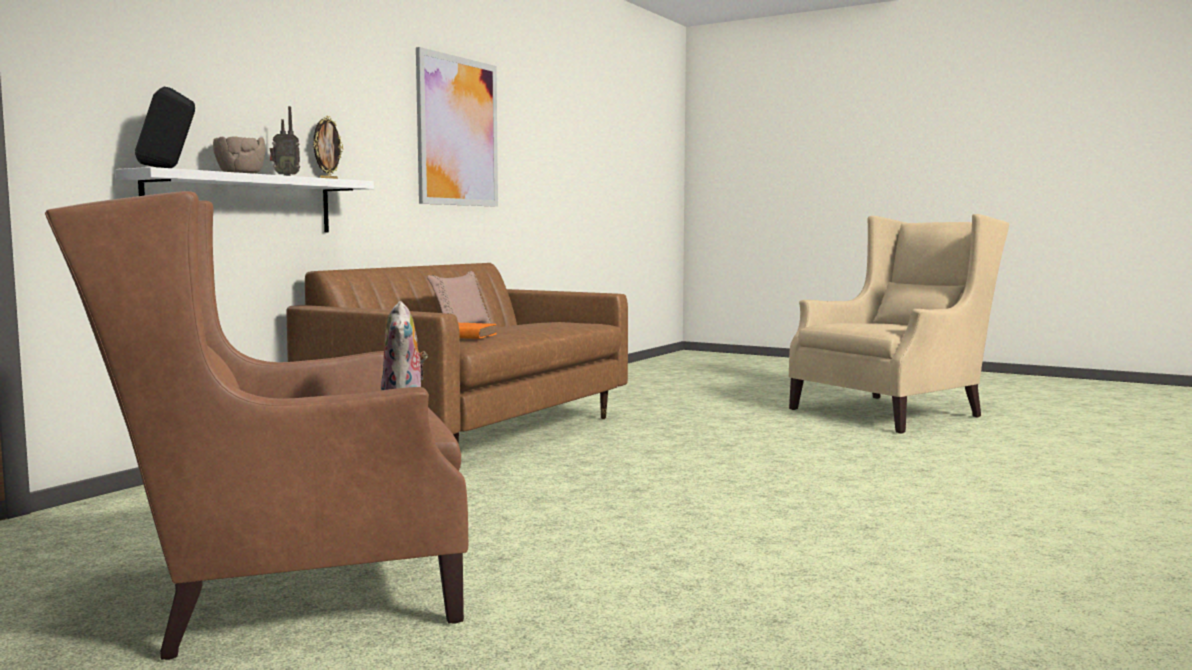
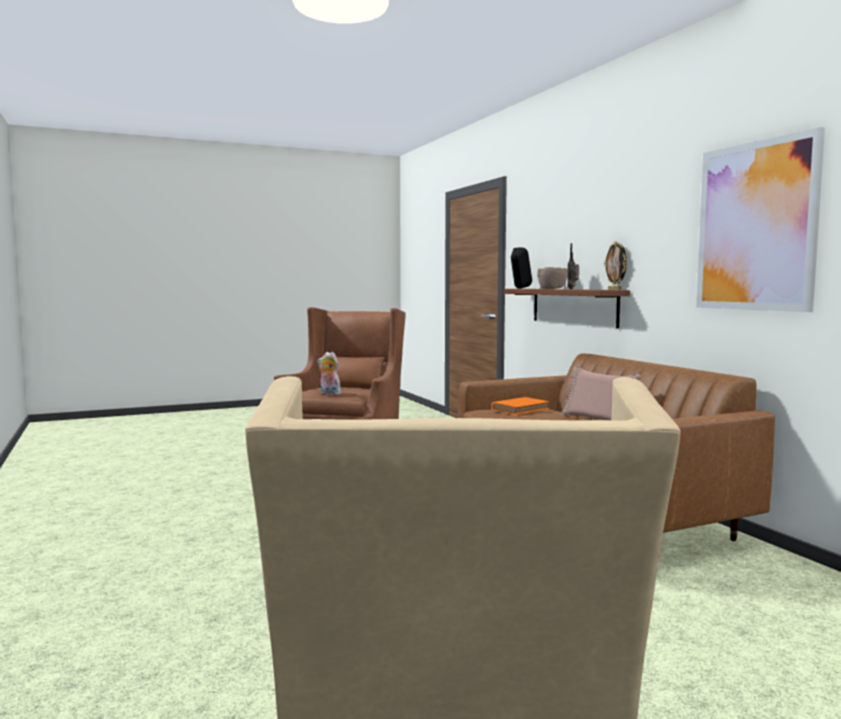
camera: 125 degrees right, 0 degrees up
(242, 204) = (573, 306): white shelf -> brown shelf

